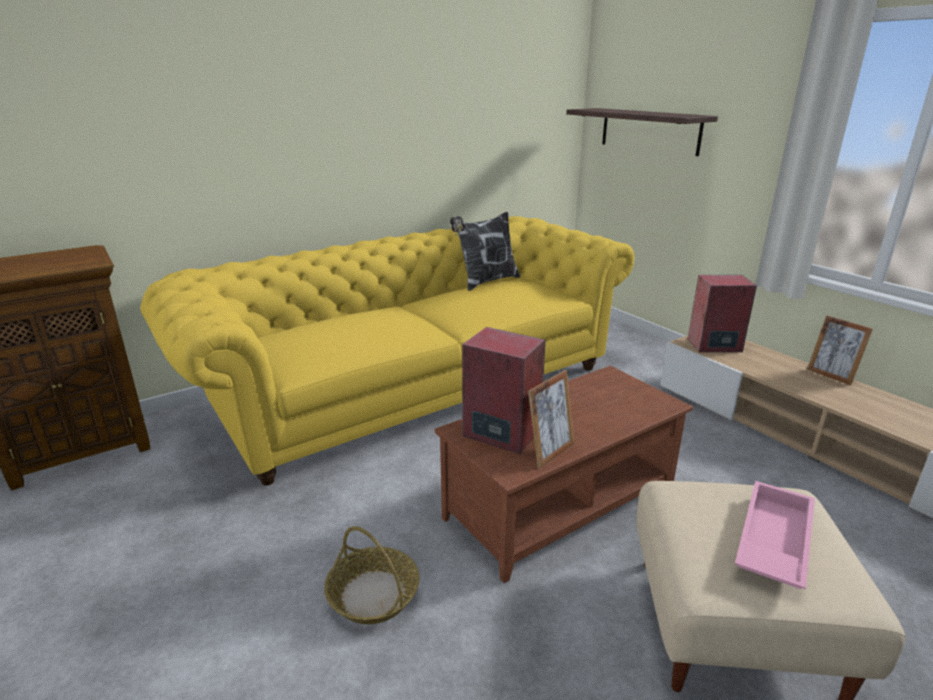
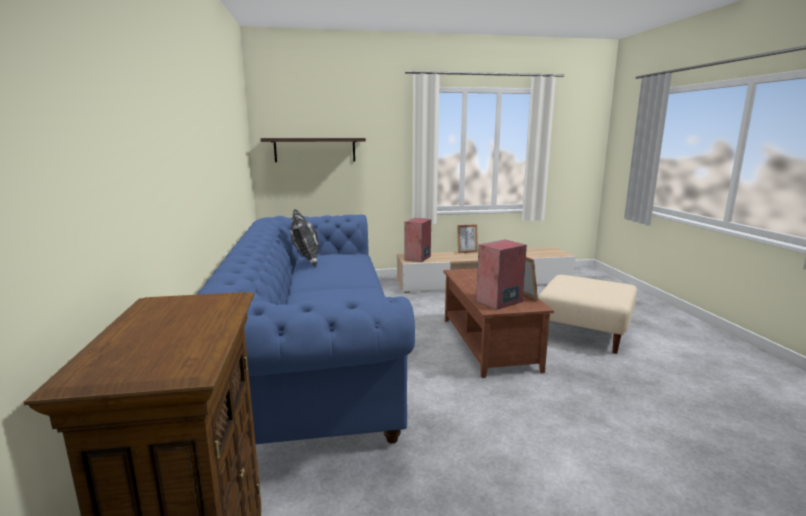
camera: 65 degrees left, 10 degrees down
(373, 595) = (541, 413): basket -> none
(414, 385) = (311, 355): yellow sofa -> blue sofa
(771, 541) = (592, 285): pink tray -> none

